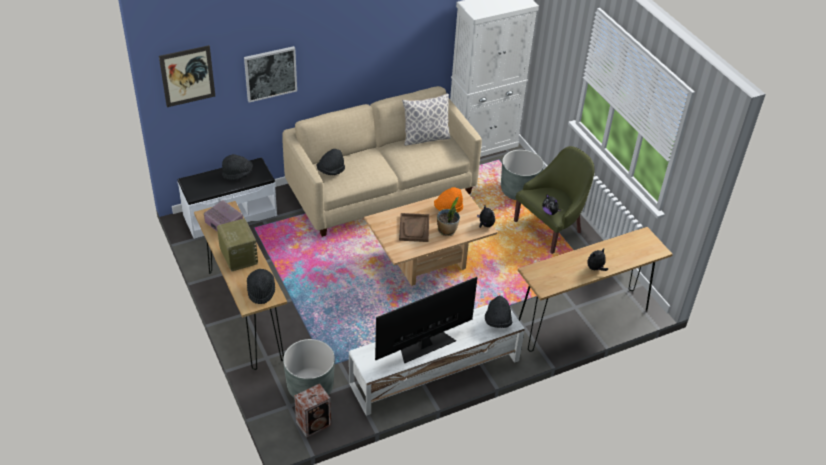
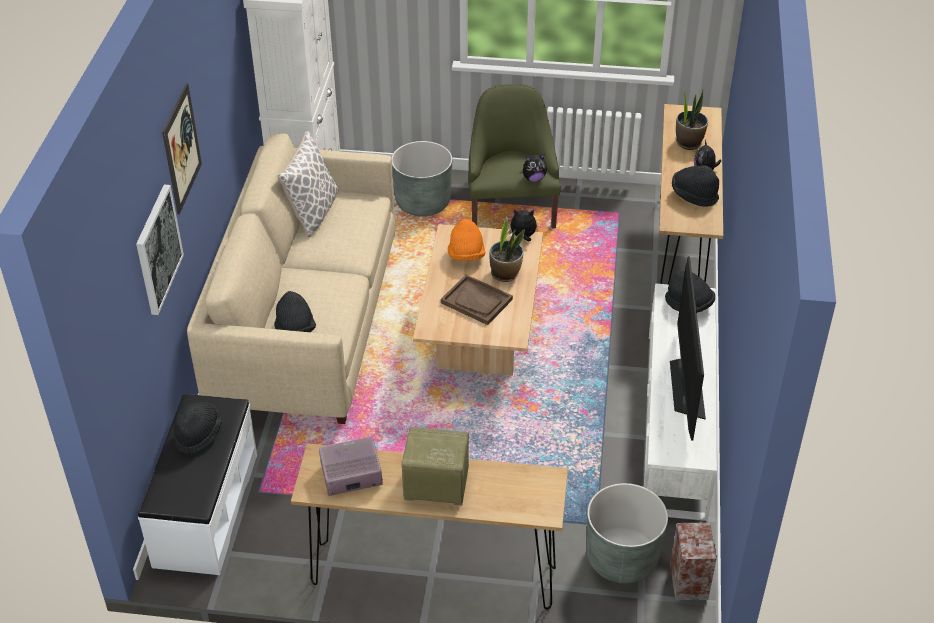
camera: 55 degrees left, 0 degrees up
(187, 76) = (105, 328): picture -> picture (181, 148)
(261, 291) = (527, 488): black hat -> black hat (694, 196)
(618, 251) = (688, 142): none -> potted plant

